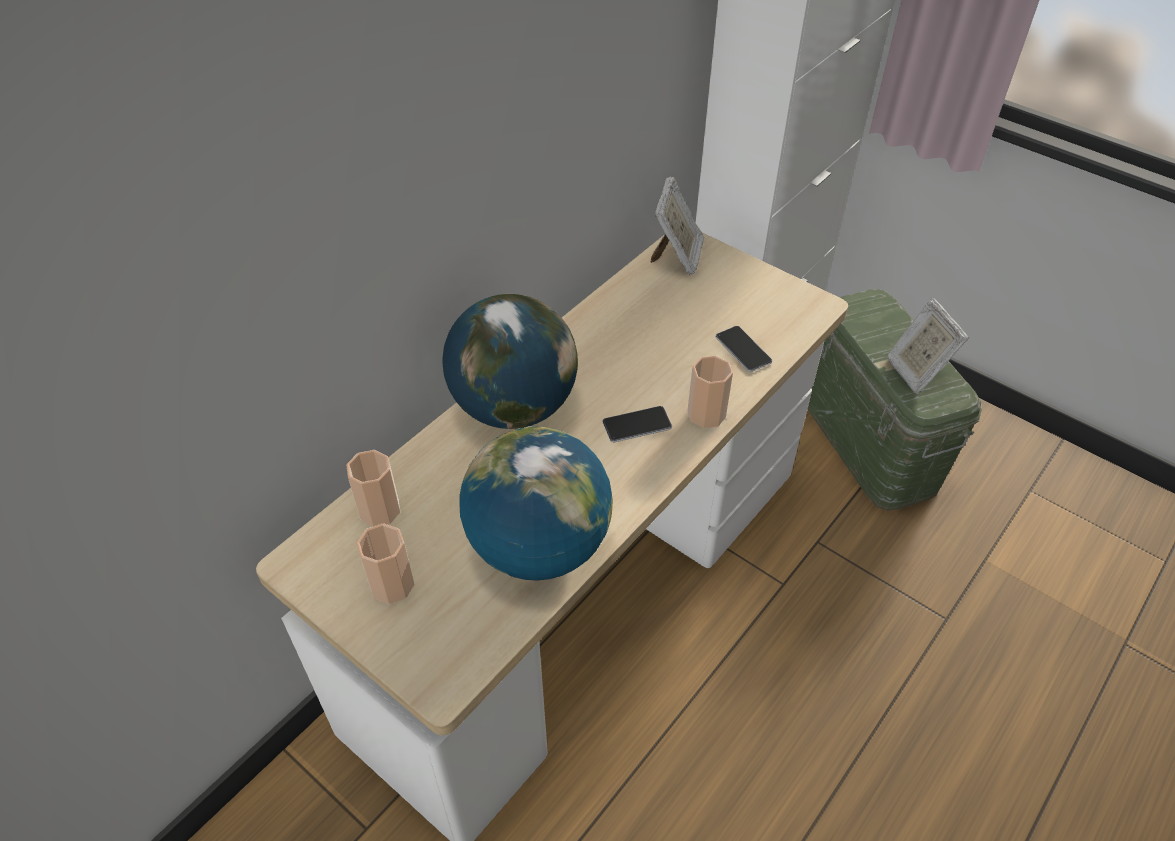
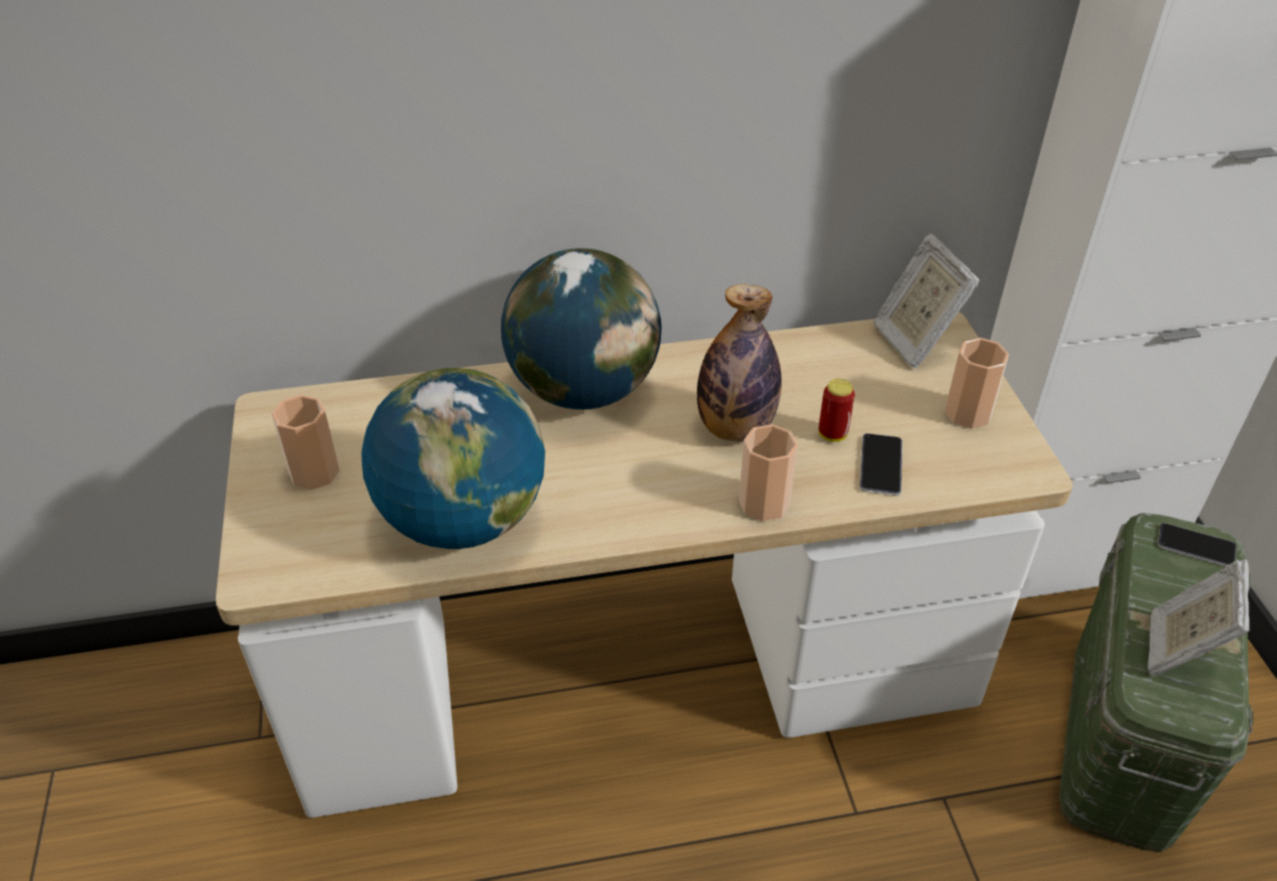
camera: 40 degrees right, 5 degrees down
(379, 510) = (374, 408): cup -> cup (968, 413)
(637, 376) = (735, 428): none -> bottle
(637, 425) = (680, 471): phone -> phone (1196, 546)
(677, 257) = (914, 340): picture frame -> picture frame turned 105 degrees clockwise
(697, 346) = (832, 434): none -> can

